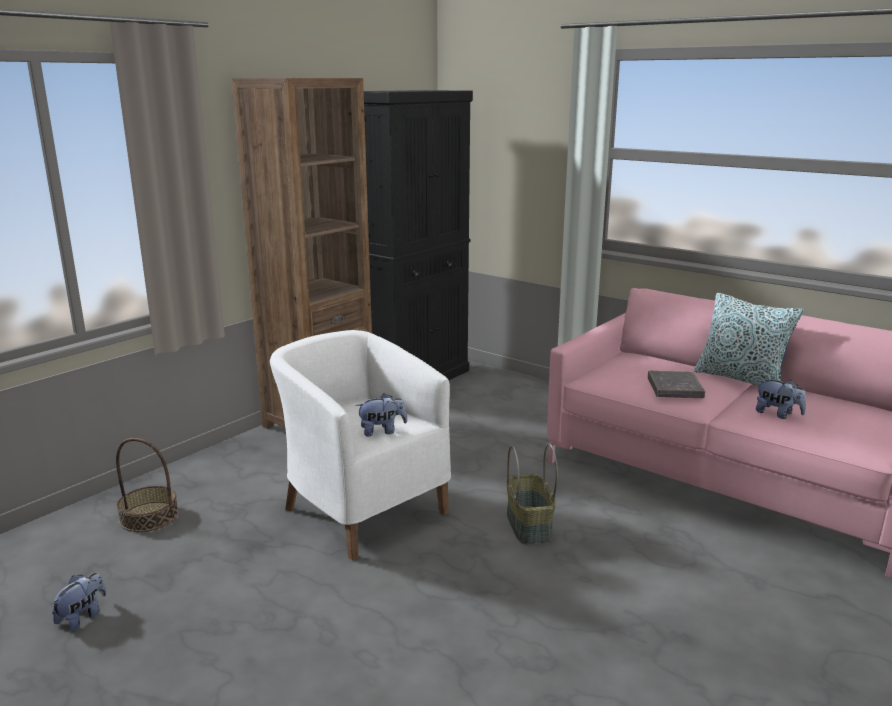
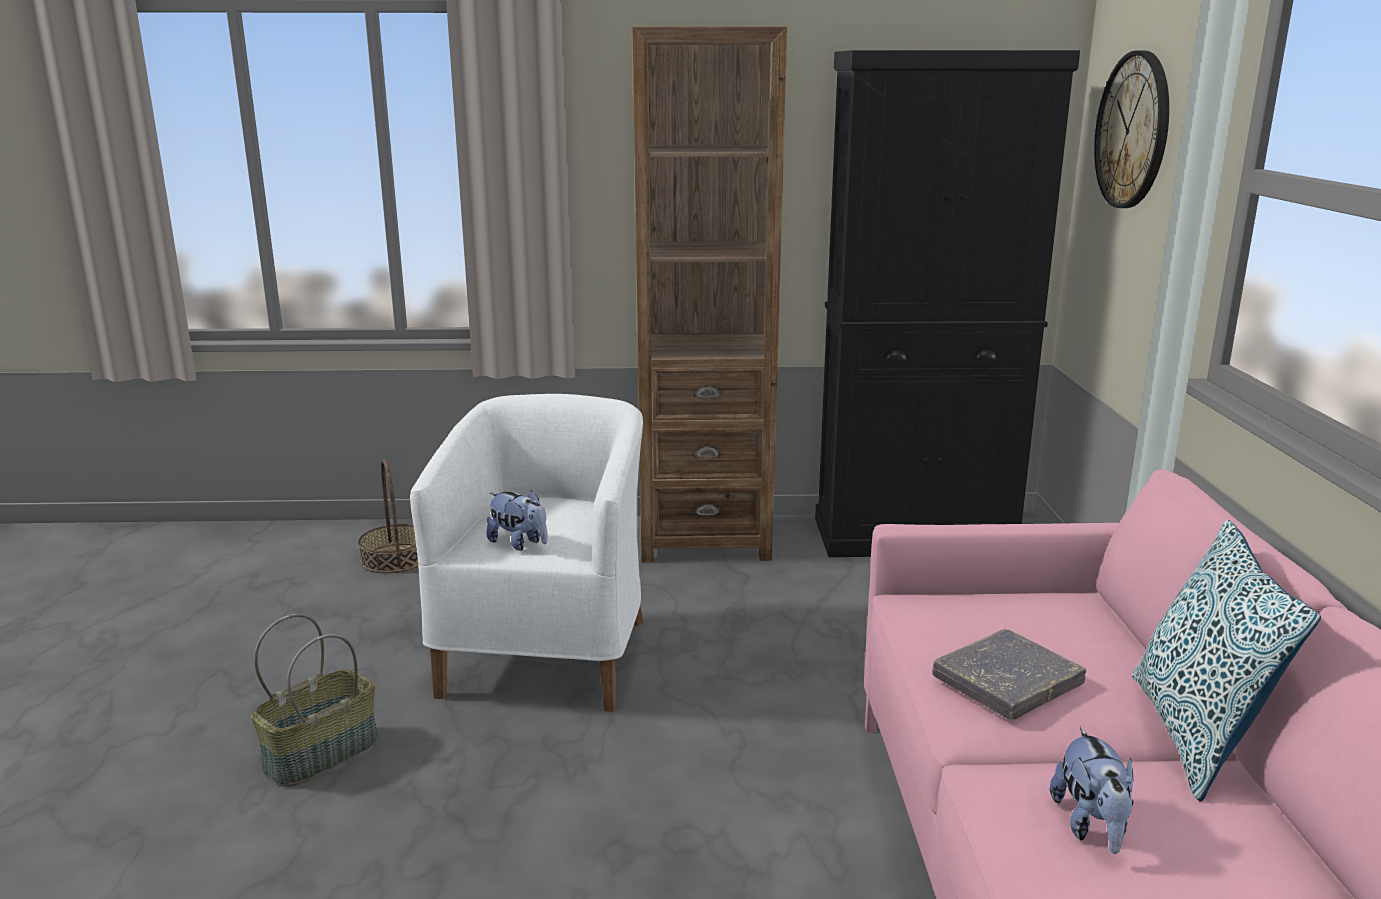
camera: 50 degrees right, 0 degrees up
(82, 617) = (207, 615): plush toy -> none
(497, 132) = (1133, 130): none -> wall clock
(527, 525) = (661, 785): basket -> basket (321, 753)

